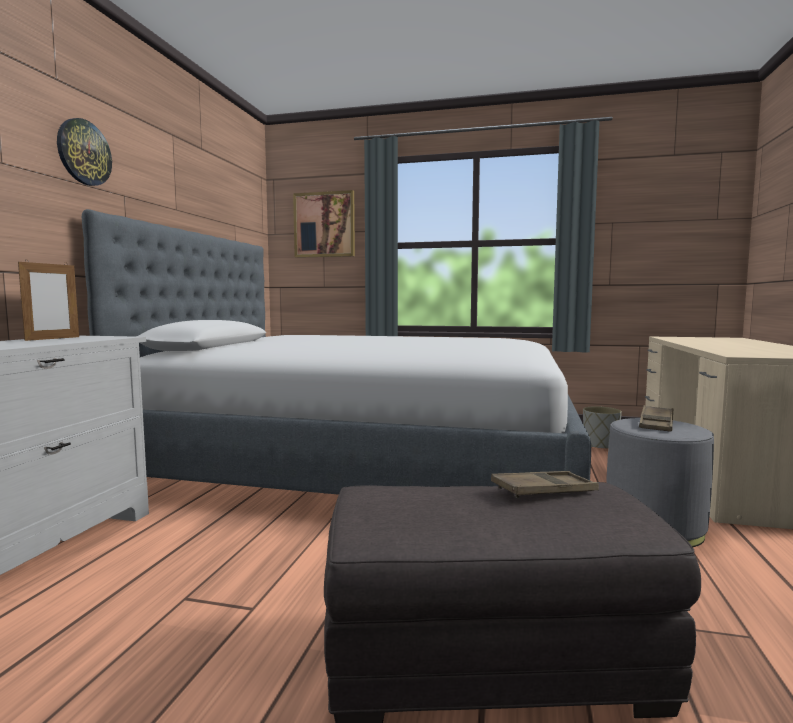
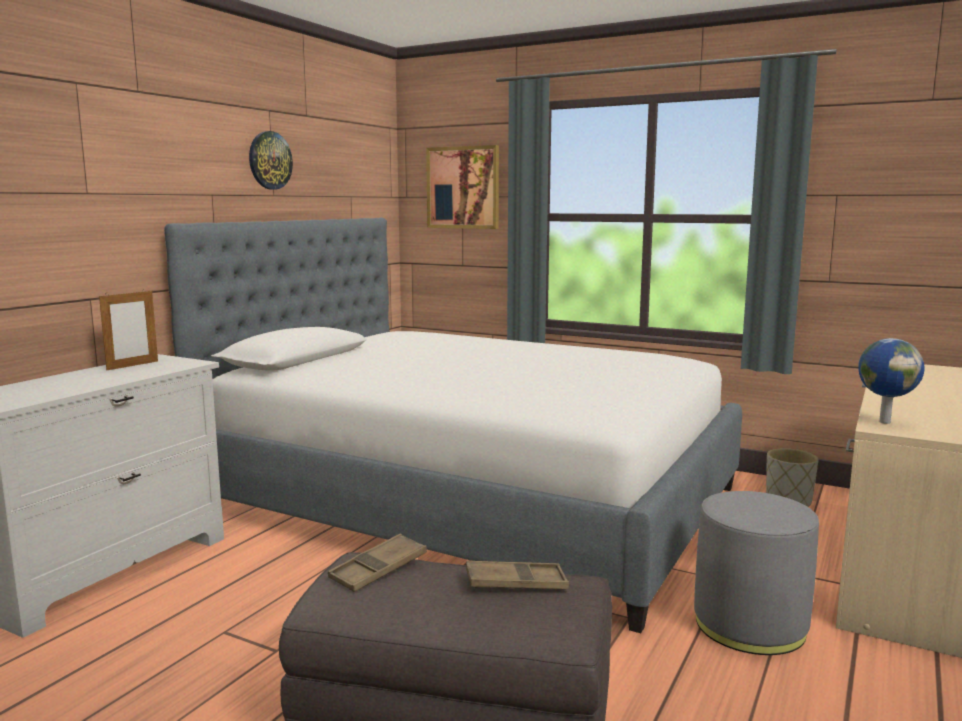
camera: 15 degrees right, 5 degrees up
(84, 152) = (167, 161): wall clock -> wall clock (269, 160)
(656, 423) = (759, 503): brown tray -> brown tray (378, 569)
(733, 353) = (884, 422): none -> globe

